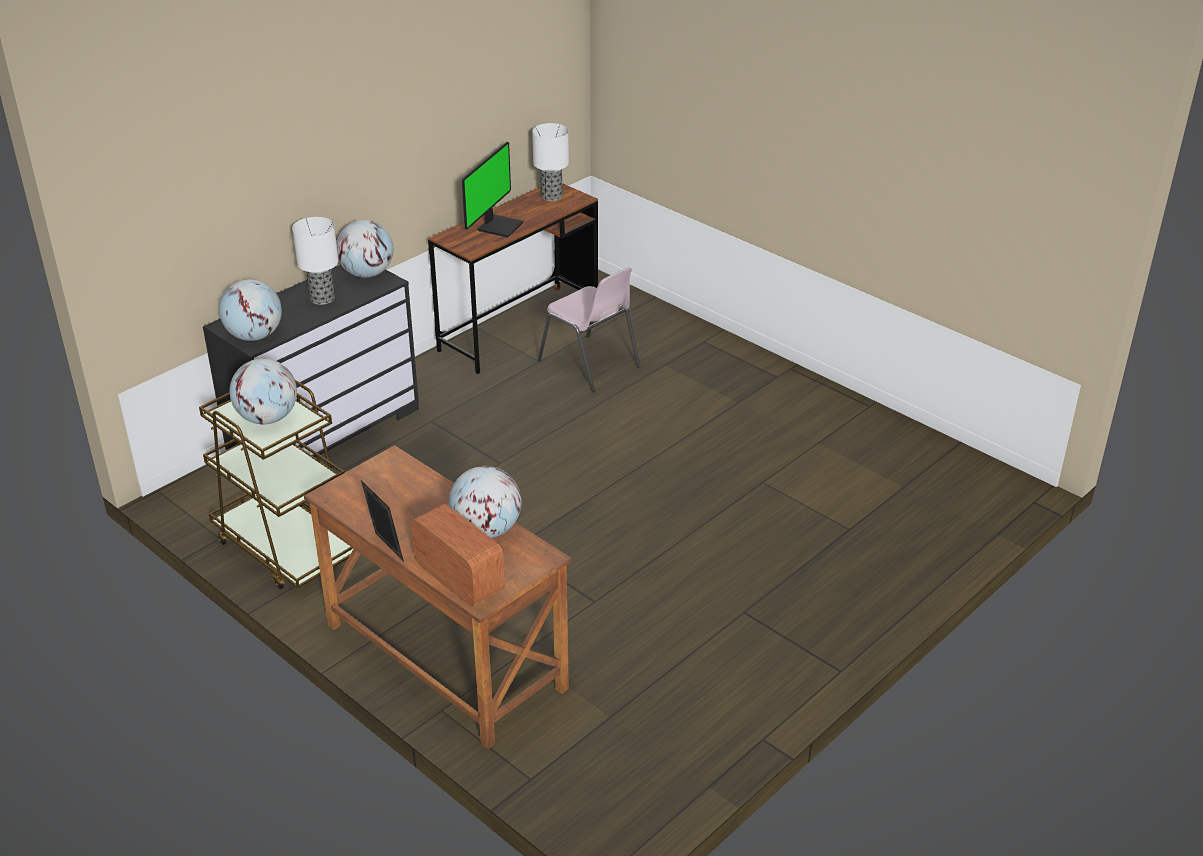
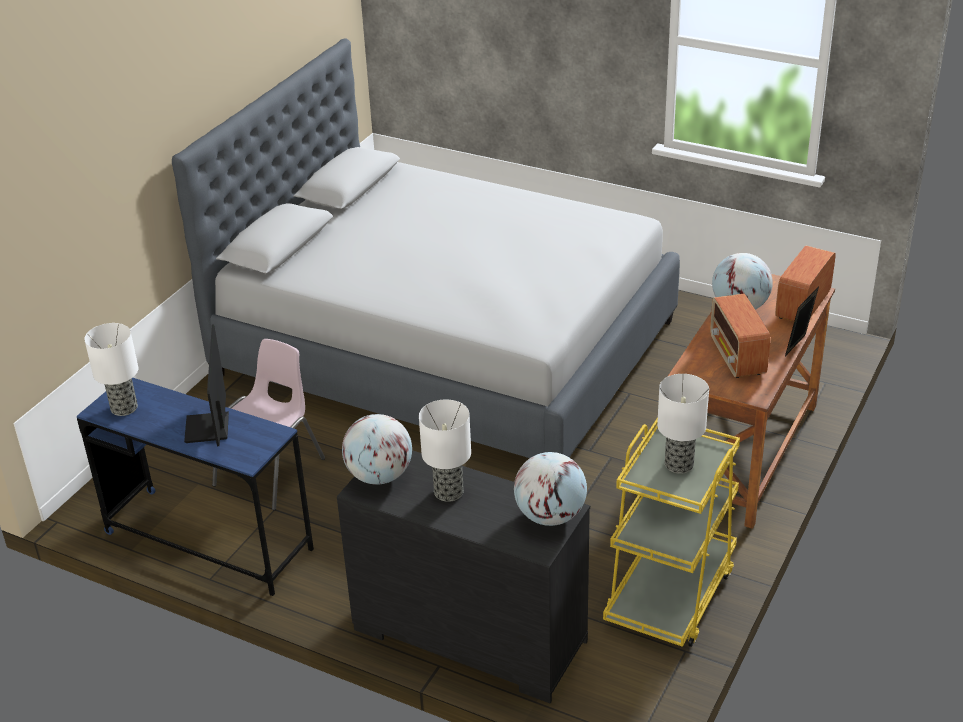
camera: 105 degrees left, 0 degrees up
(267, 418) = (678, 464): globe -> table lamp
(286, 548) = (670, 594): brown cart -> yellow cart
(398, 501) = (737, 357): none -> radio
(498, 226) = (210, 428): monitor -> monitor turned 105 degrees counterclockwise
(519, 329) = (208, 541): brown desk -> blue desk
(741, 489) = (446, 348): none -> grey bed

